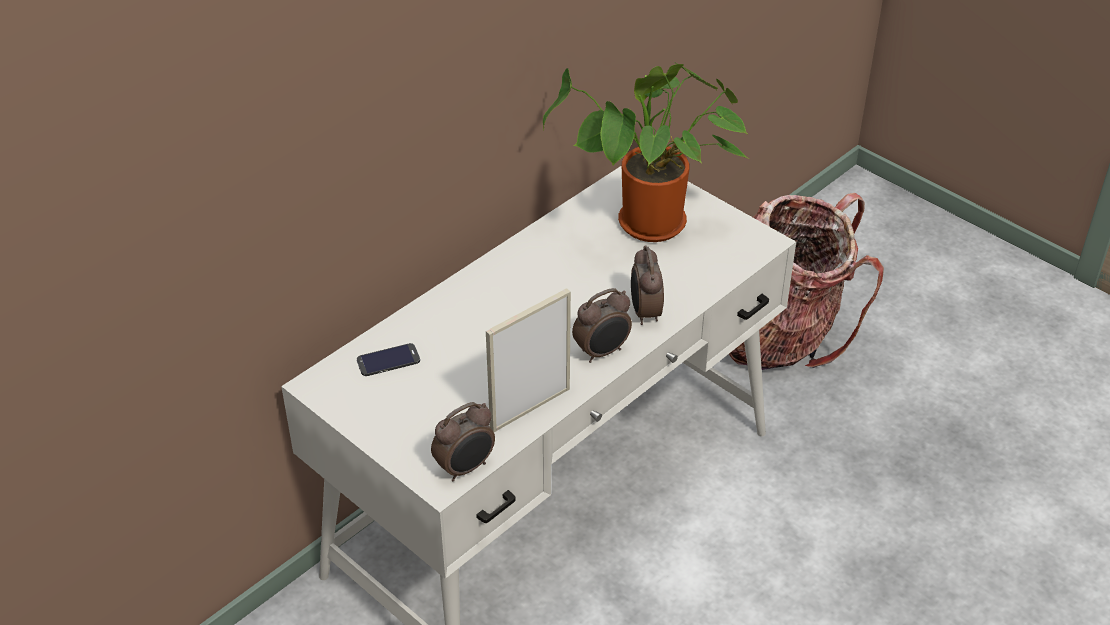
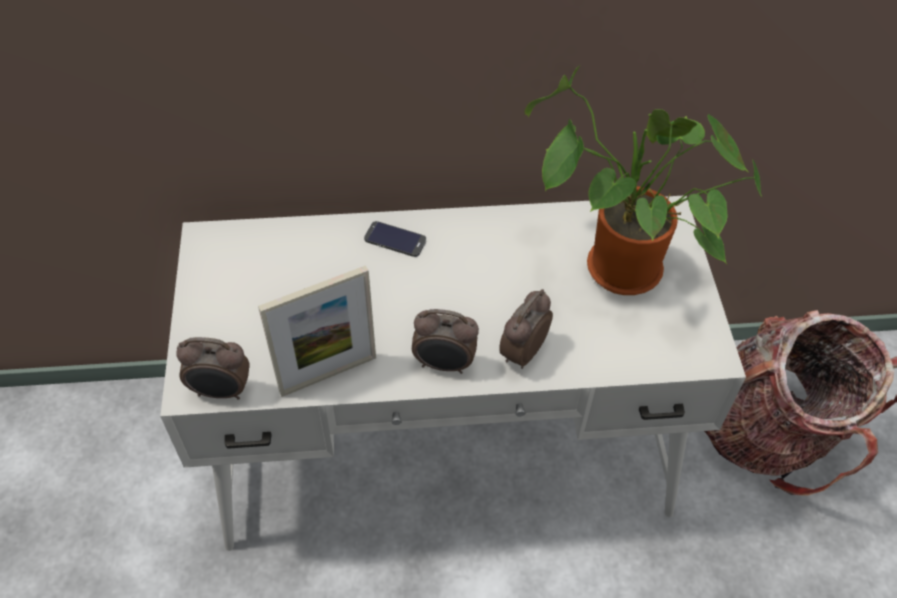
camera: 40 degrees right, 10 degrees up
(388, 360) = (275, 253): phone -> phone (395, 239)
(530, 408) = (328, 374): picture frame -> picture frame turned 150 degrees clockwise

